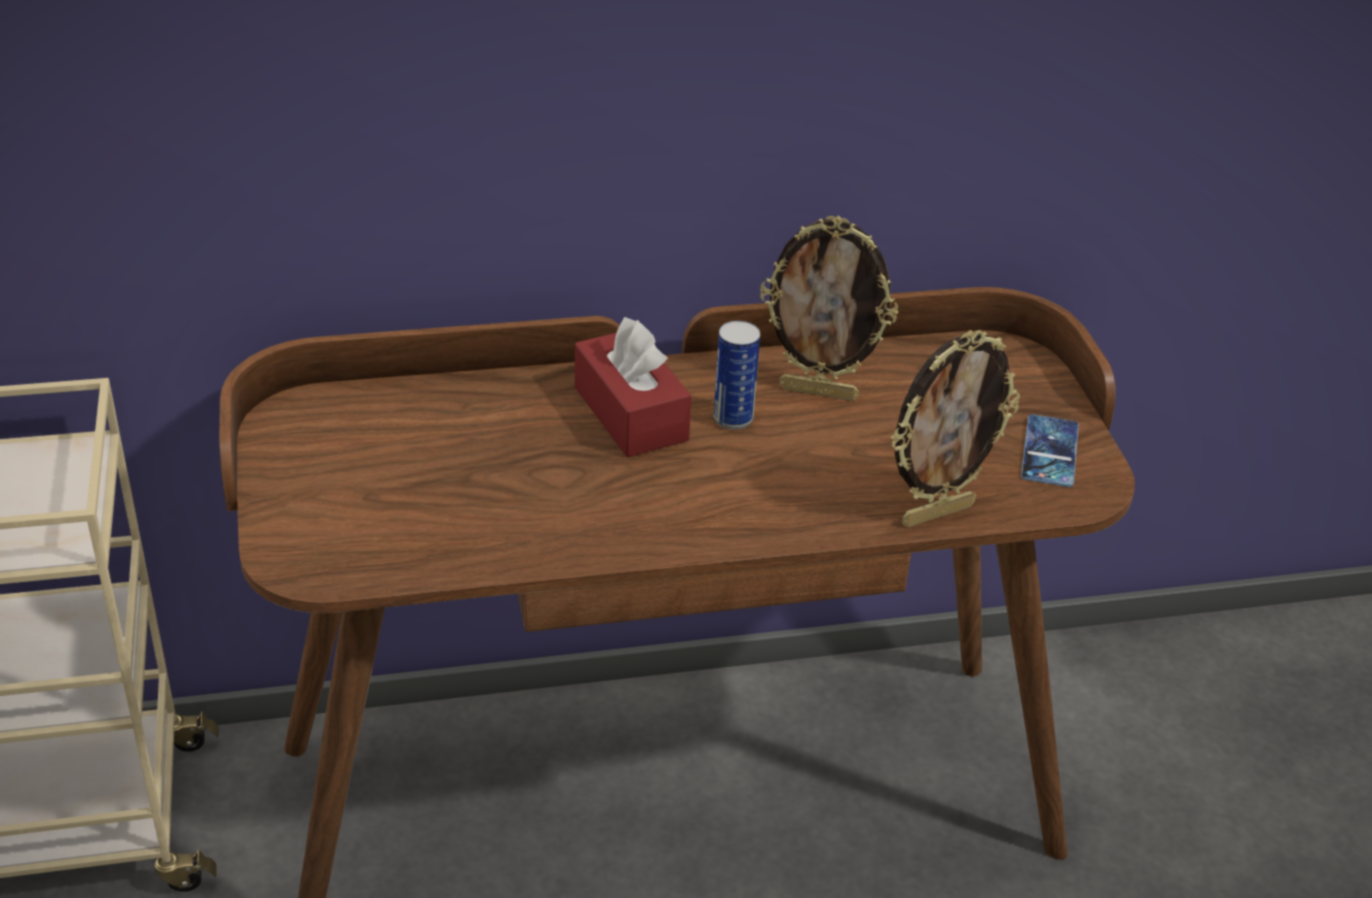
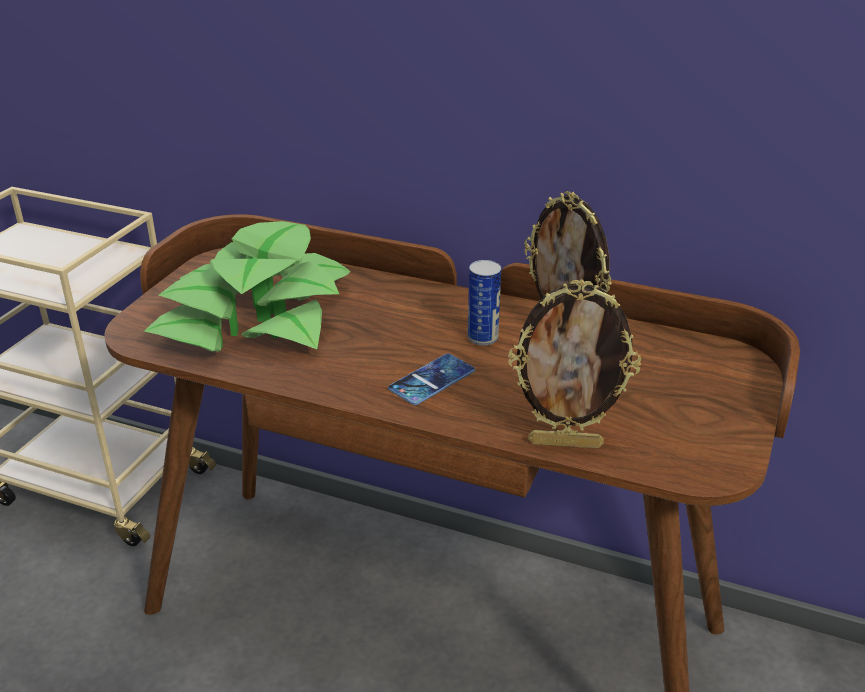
camera: 35 degrees right, 5 degrees down
(436, 487) = (256, 318): none -> potted plant
(630, 414) = (418, 315): red tissue box -> none
(1049, 451) = (705, 433): phone -> phone (432, 380)

